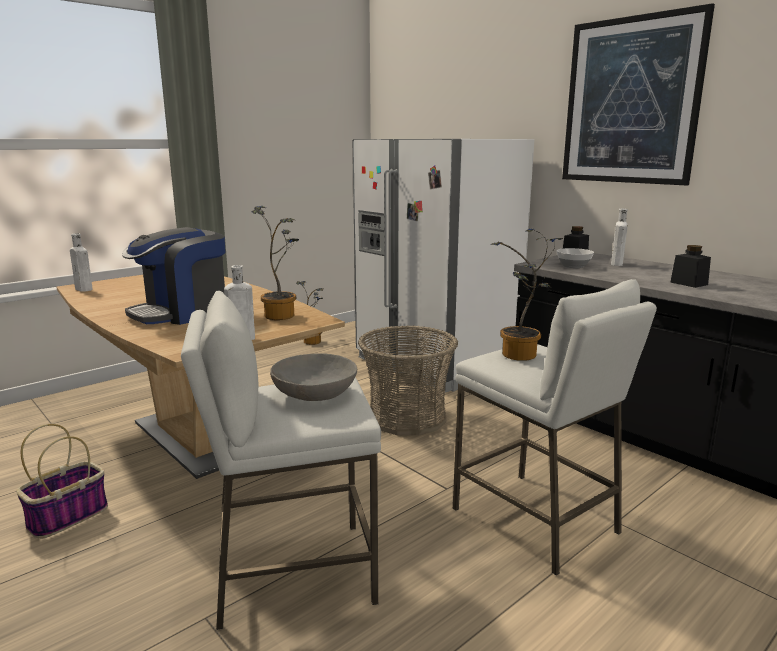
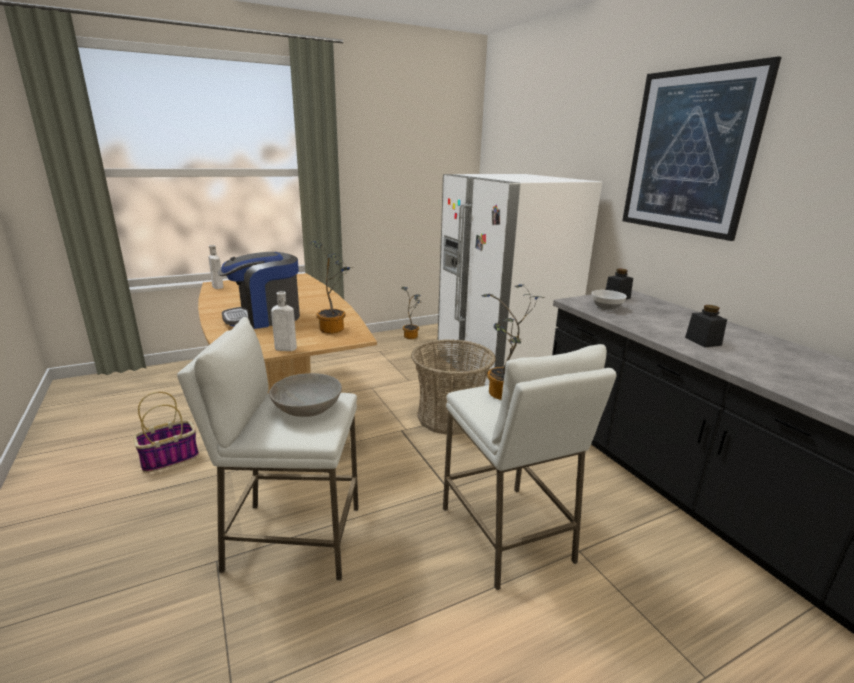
camera: 15 degrees right, 5 degrees up
(617, 264) = (651, 309): white bottle -> none

